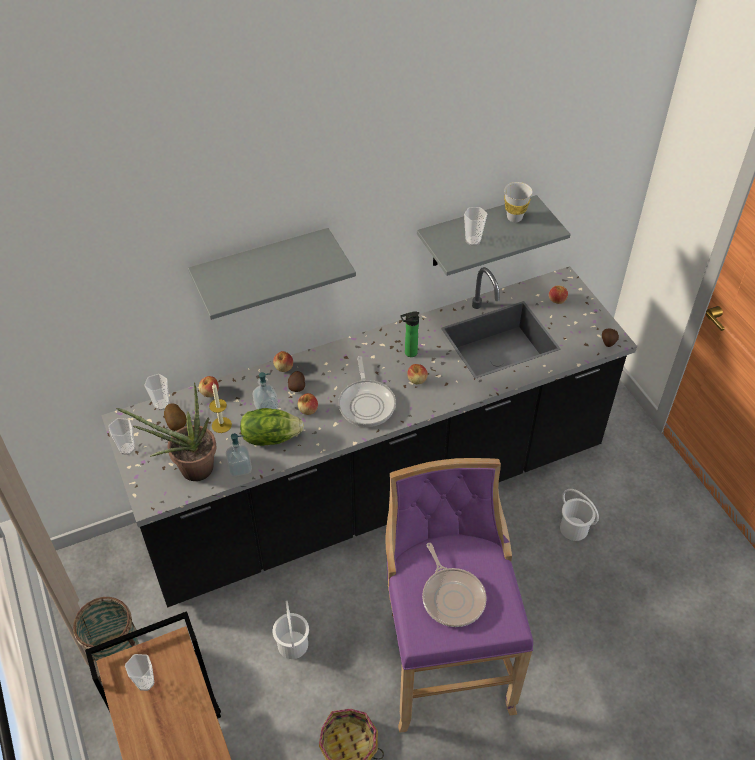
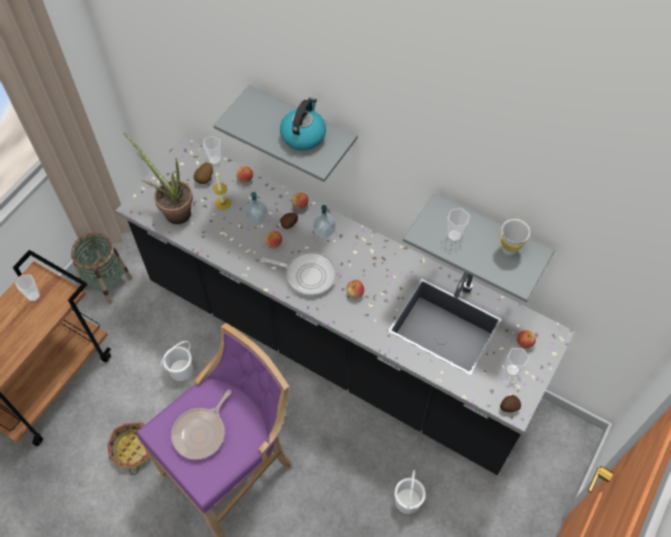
camera: 55 degrees right, 10 degrees up
(127, 448) = (166, 167): cup -> cup (512, 370)
(240, 468) = (195, 237): soap dispenser -> soap dispenser (324, 231)
(270, 437) = (233, 237): lettuce -> none
(291, 260) = (303, 135): none -> kettle
(366, 403) = (307, 275): frying pan -> frying pan turned 120 degrees counterclockwise
(409, 353) = (377, 272): bottle -> none

